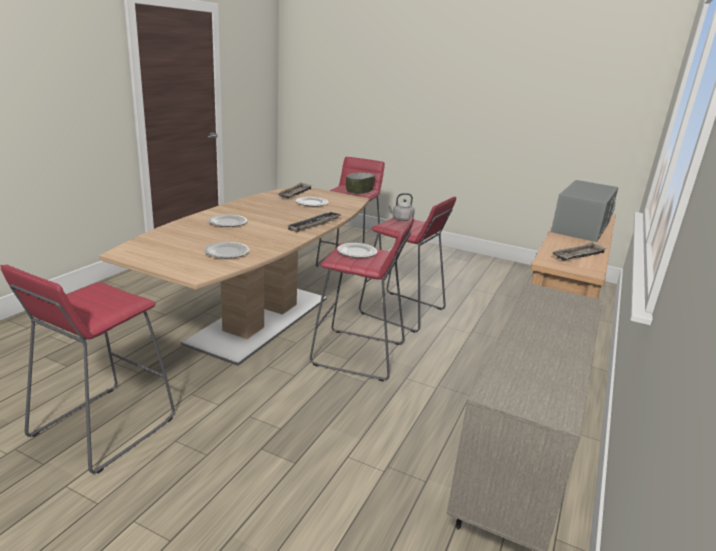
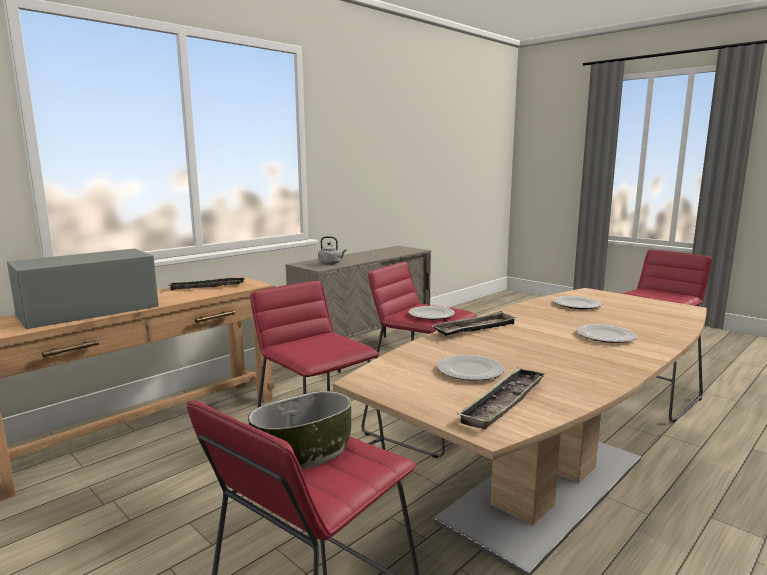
camera: 160 degrees left, 10 degrees down
(401, 219) = (315, 355): grey kettle -> grey kettle (331, 263)

